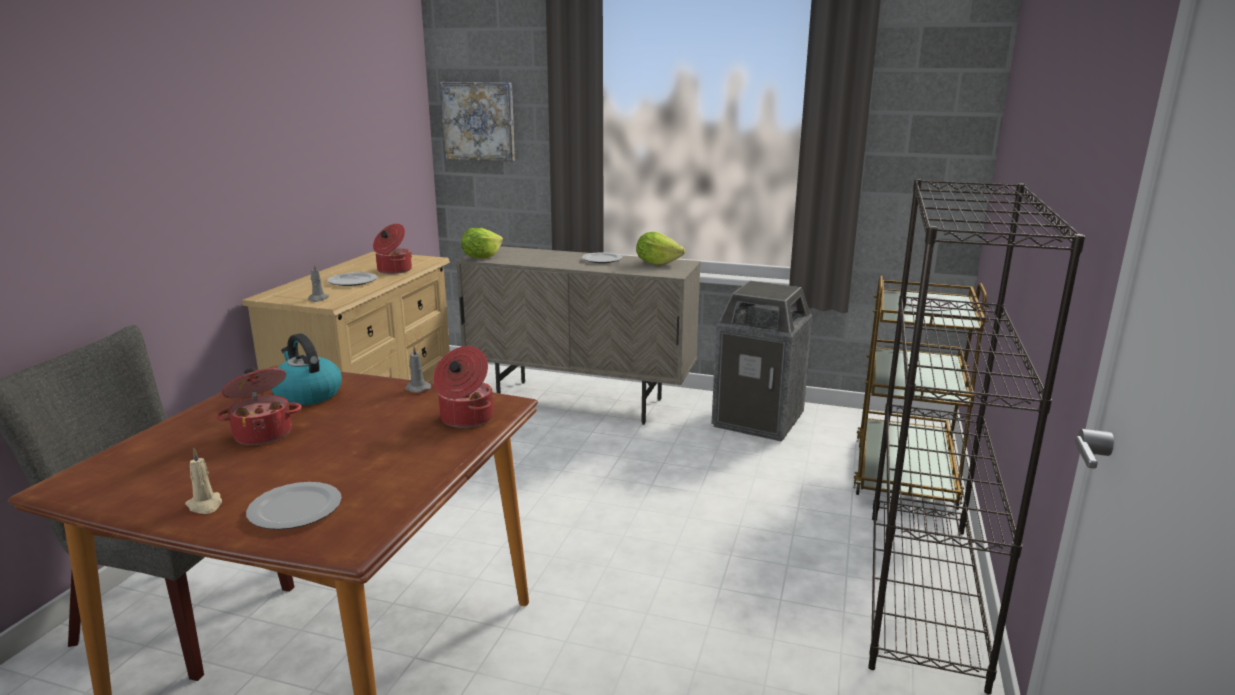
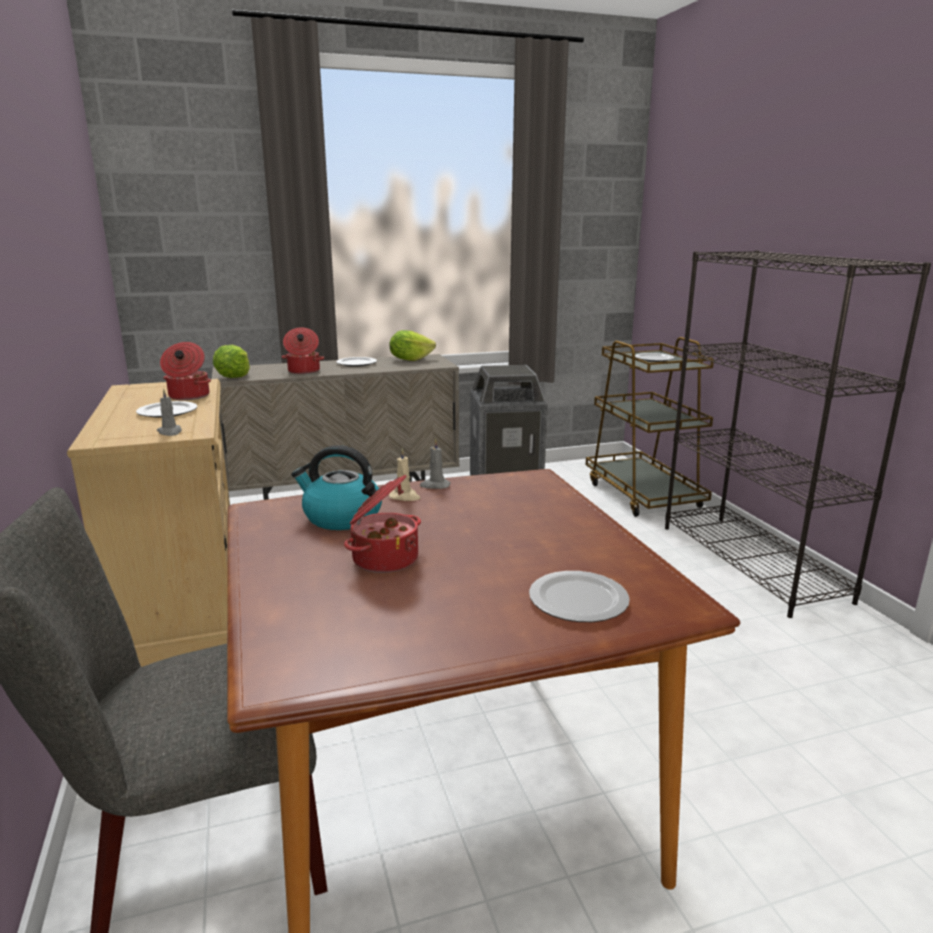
camera: 35 degrees left, 0 degrees up
(205, 505) = (490, 630): beige candle -> beige candle (405, 497)
(465, 418) = (534, 495): cooking pot -> cooking pot (303, 371)
(479, 121) = (174, 232): picture -> none

